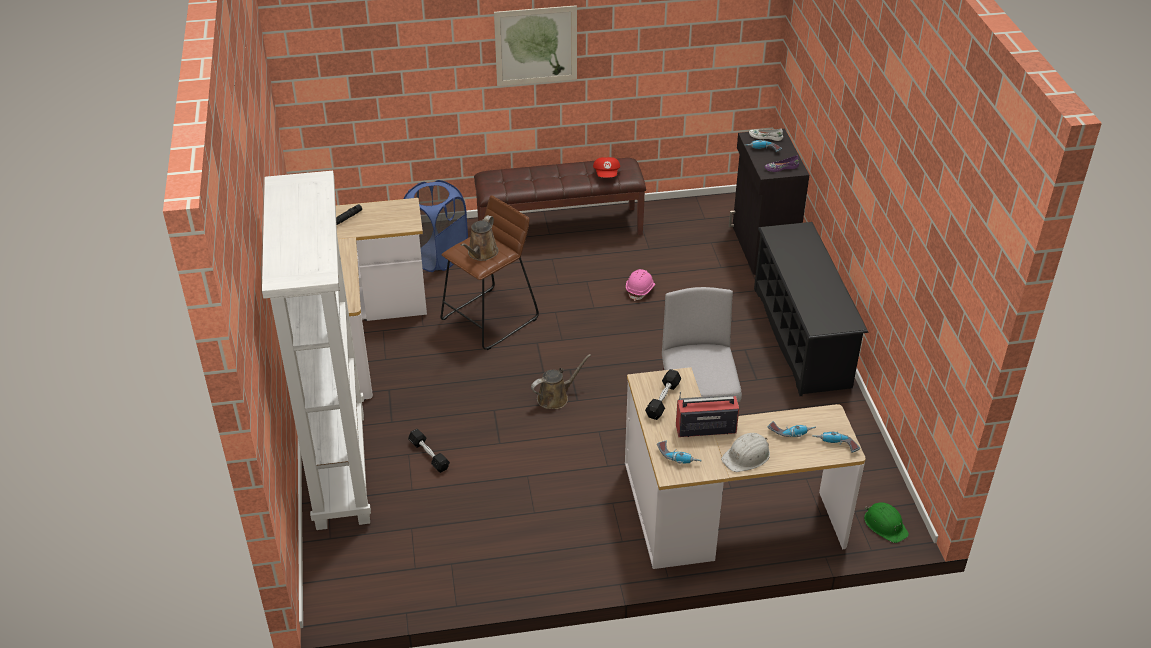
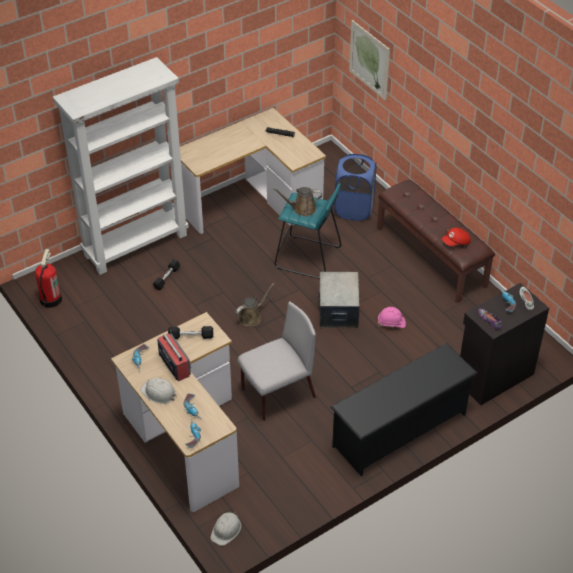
camera: 65 degrees right, 5 degrees up
(378, 593) = (50, 299): none -> fire extinguisher
(490, 319) = (308, 258): brown stool -> turquoise stool
(536, 46) = (458, 121): picture -> picture (369, 60)
(555, 397) = (252, 317): brown watering can -> brown watering can turned 75 degrees counterclockwise
(595, 324) = (338, 311): none -> storage box
(885, 525) = (226, 530): green hard hat -> white hard hat

